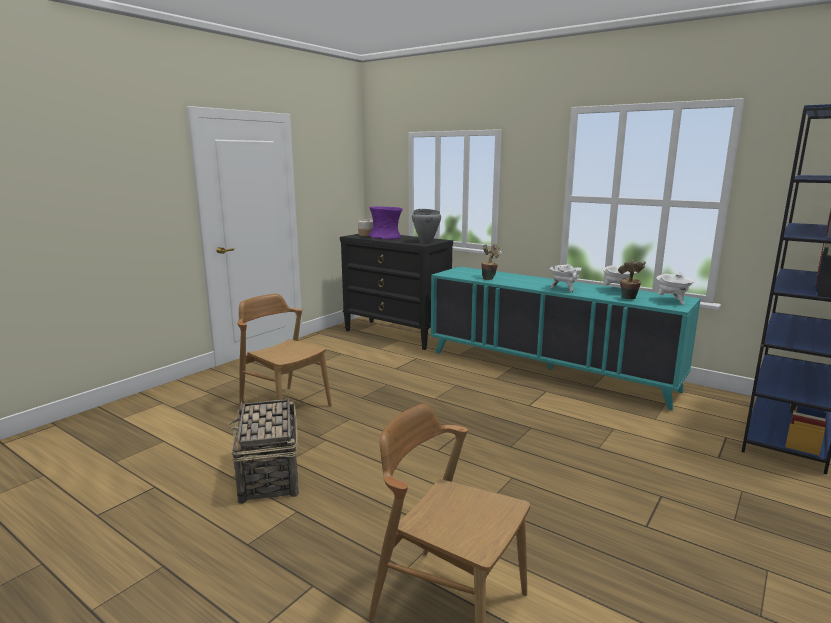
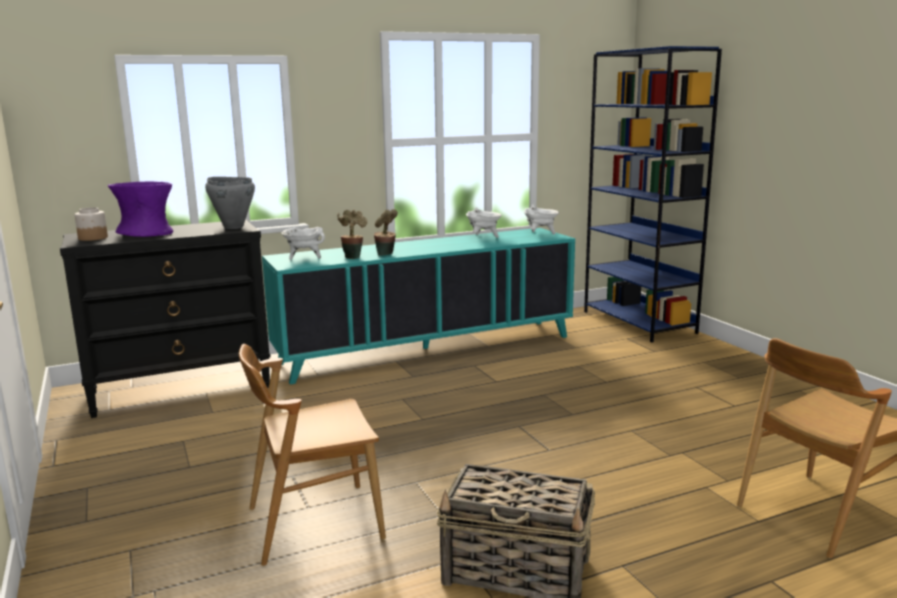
camera: 60 degrees left, 0 degrees up
(564, 289) = (449, 247): white cooking pot -> white cooking pot (304, 257)
(628, 299) = (514, 240): potted plant -> potted plant (386, 255)

